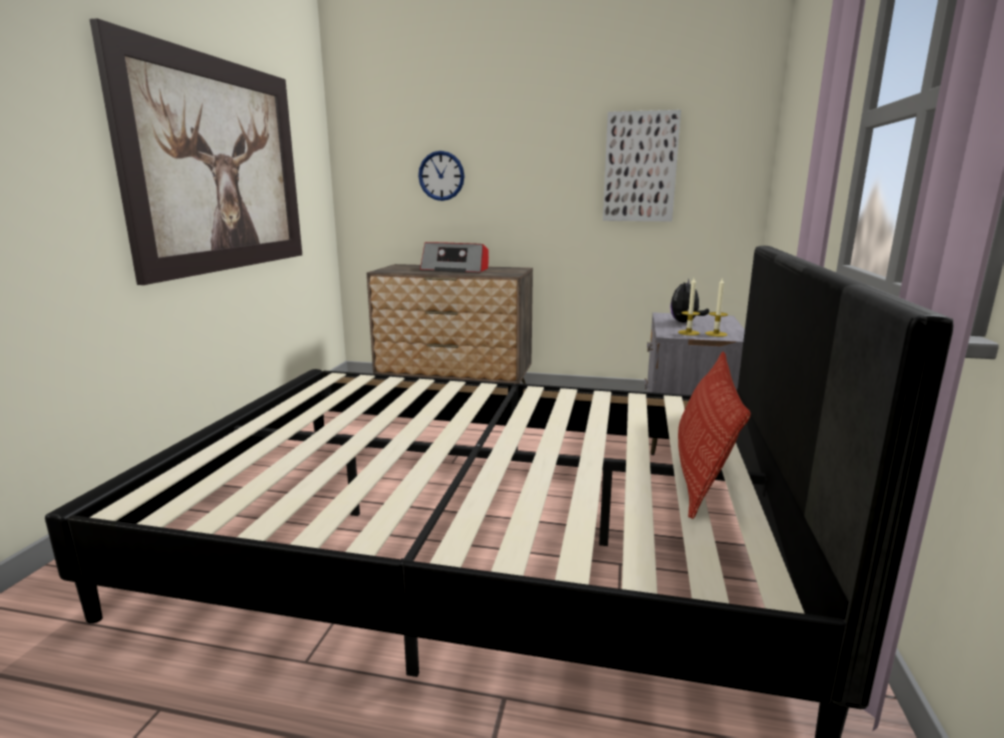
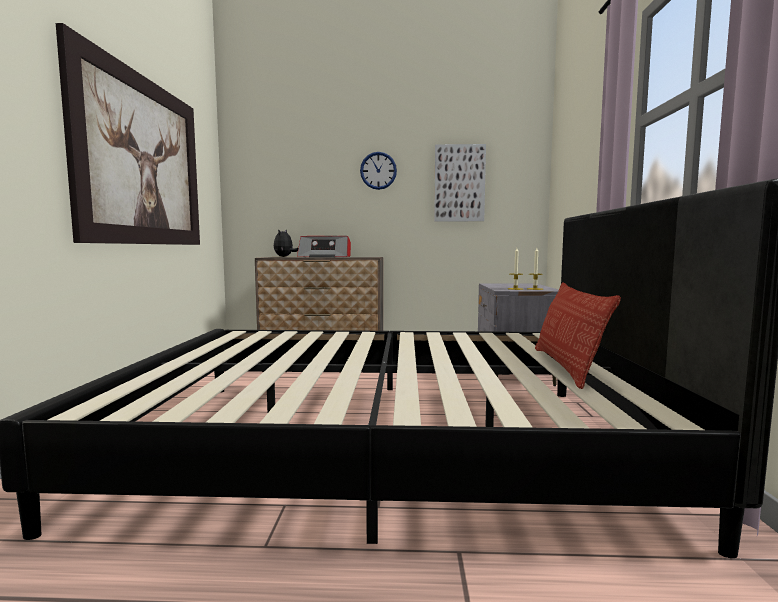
camera: 10 degrees left, 10 degrees down
(441, 176) = (310, 189): wall clock -> wall clock (378, 170)
(685, 322) = (507, 286): plush toy -> plush toy (284, 256)

